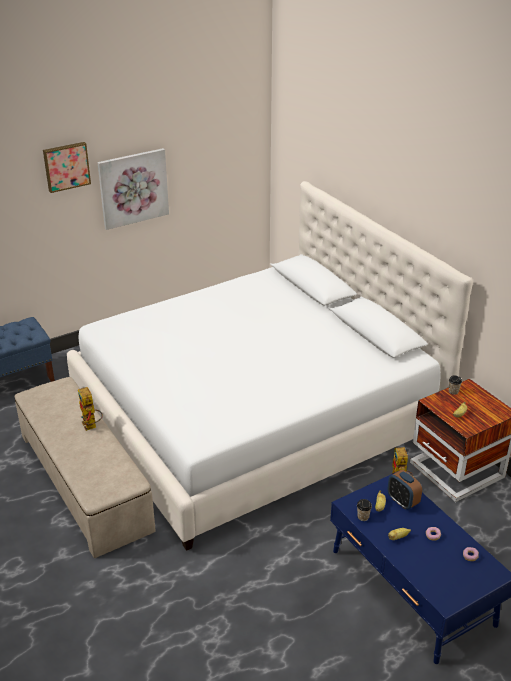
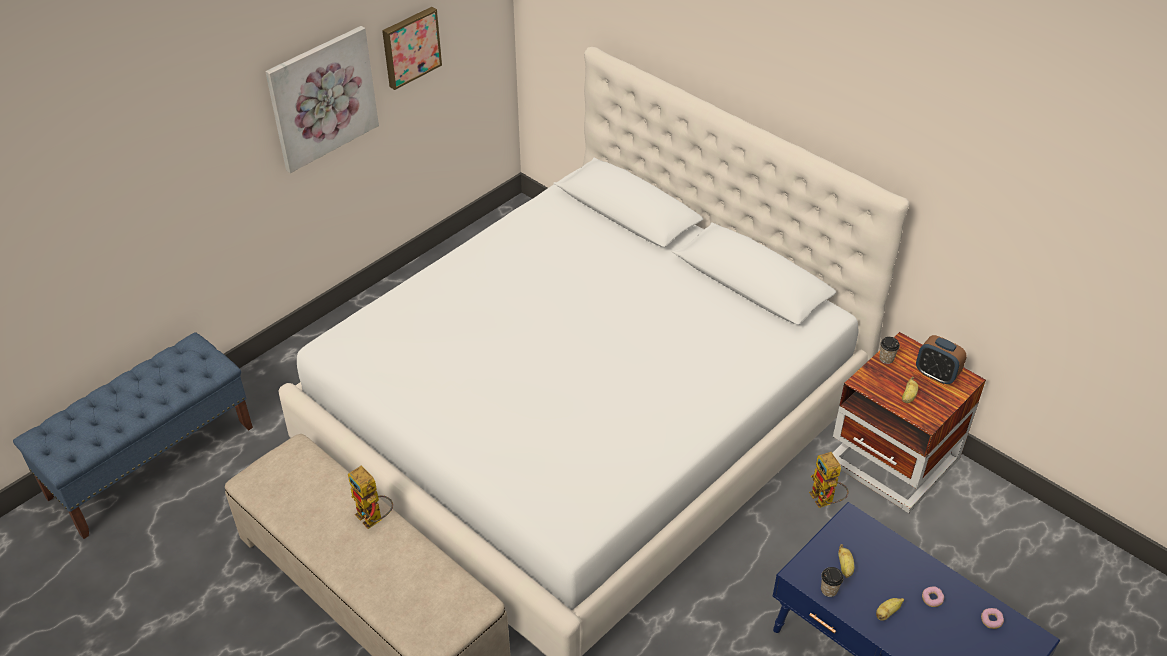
camera: 15 degrees left, 10 degrees up
(66, 166) = (218, 89): picture -> picture (410, 47)
(402, 501) = (872, 552): alarm clock -> alarm clock (936, 375)

